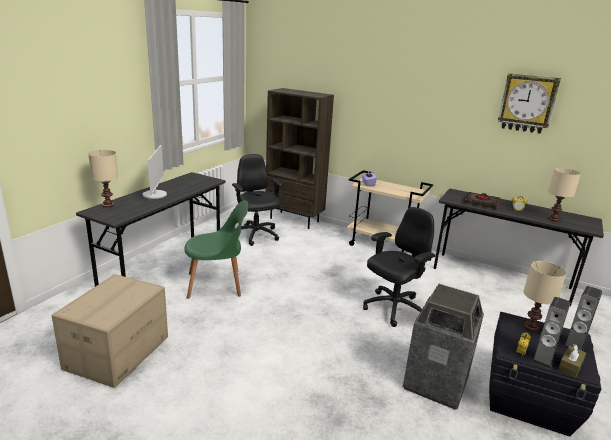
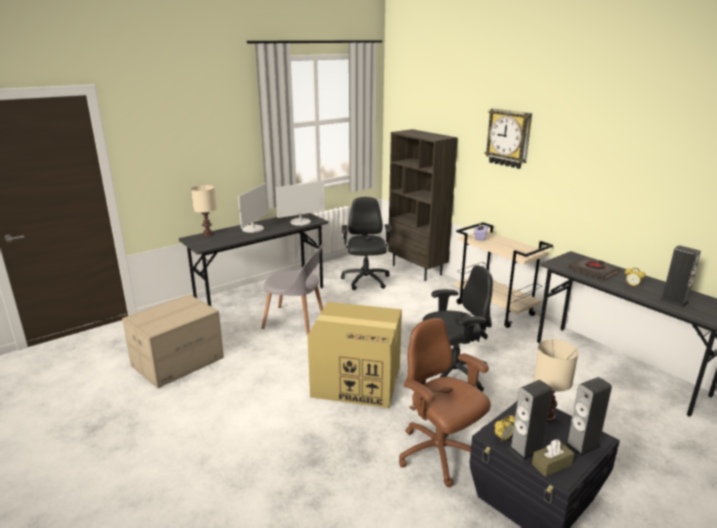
camera: 25 degrees right, 0 degrees up
(199, 183) = (300, 222): none -> monitor
(217, 284) = (296, 320): green chair -> grey chair
(319, 332) = (358, 381): none -> cardboard box
(435, 382) = (439, 455): trash can -> brown office chair
(527, 103) = (659, 153): wall clock -> wall clock (509, 138)
(553, 219) = (674, 301): beige table lamp -> speaker

